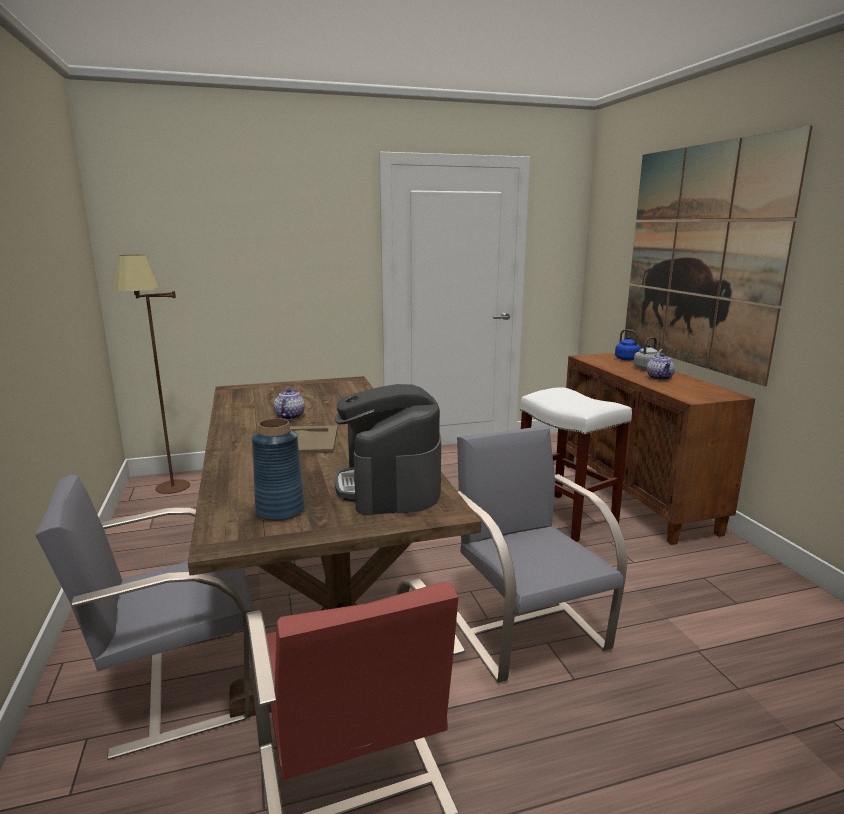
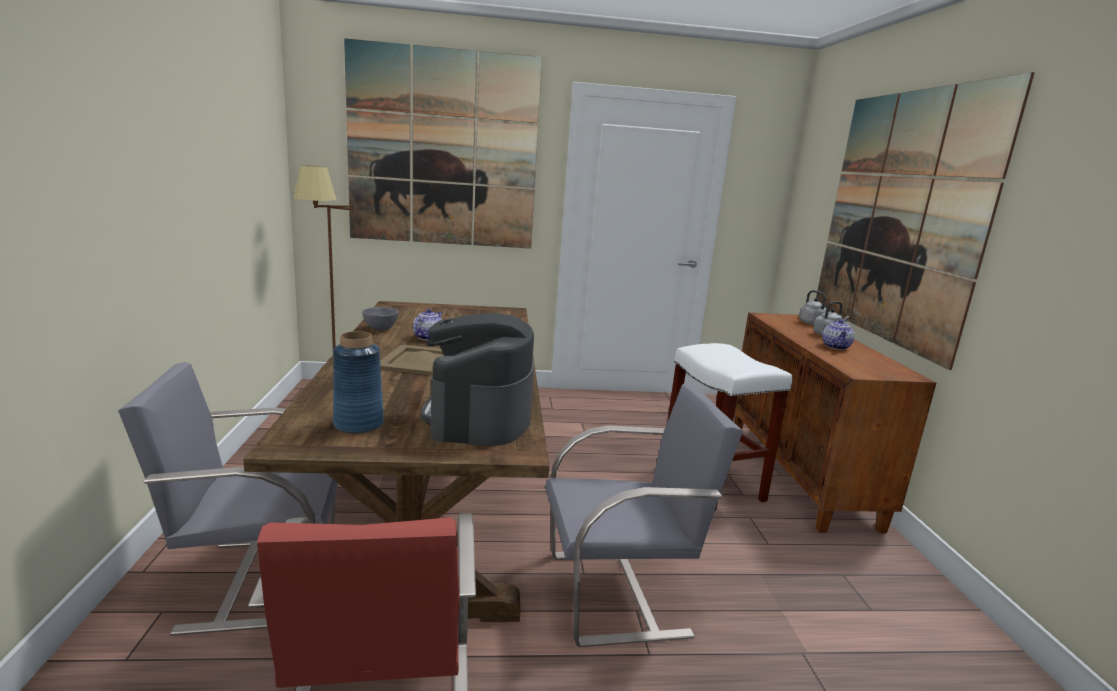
camera: 10 degrees right, 0 degrees up
(237, 415) = (380, 329): none -> grey bowl
(257, 227) = (443, 149): none -> picture
(527, 630) = (620, 593): grey chair -> grey chair turned 90 degrees clockwise
(628, 359) = (813, 323): blue kettle -> grey kettle

